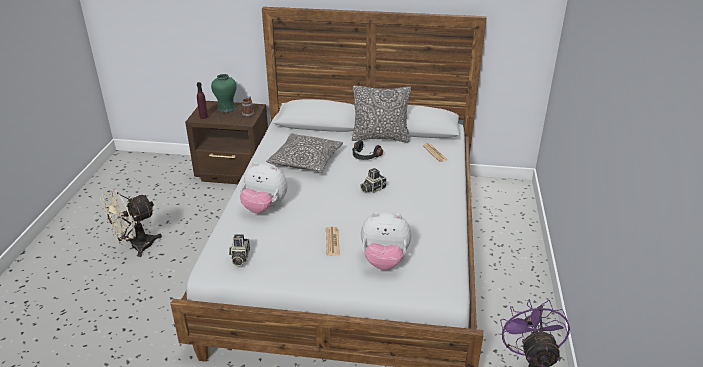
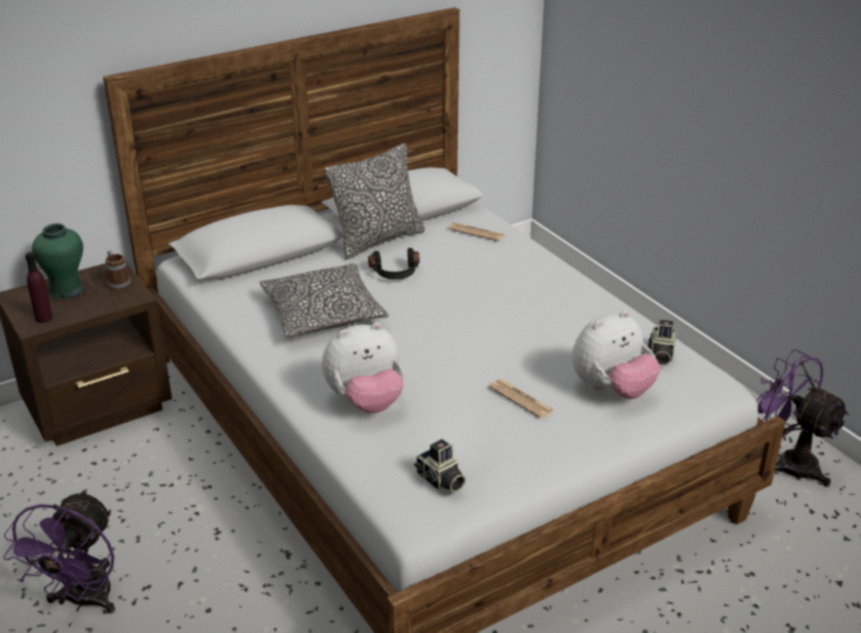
camera: 40 degrees left, 0 degrees up
(136, 247) = (83, 601): beige fan -> purple fan
(372, 188) = (469, 310): camera -> camera (660, 355)

